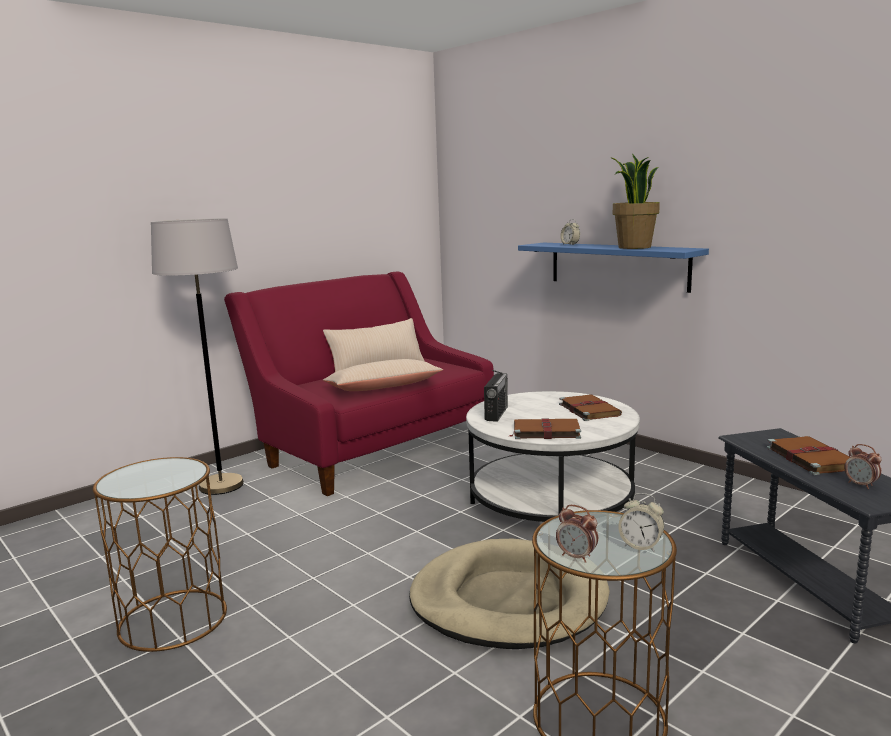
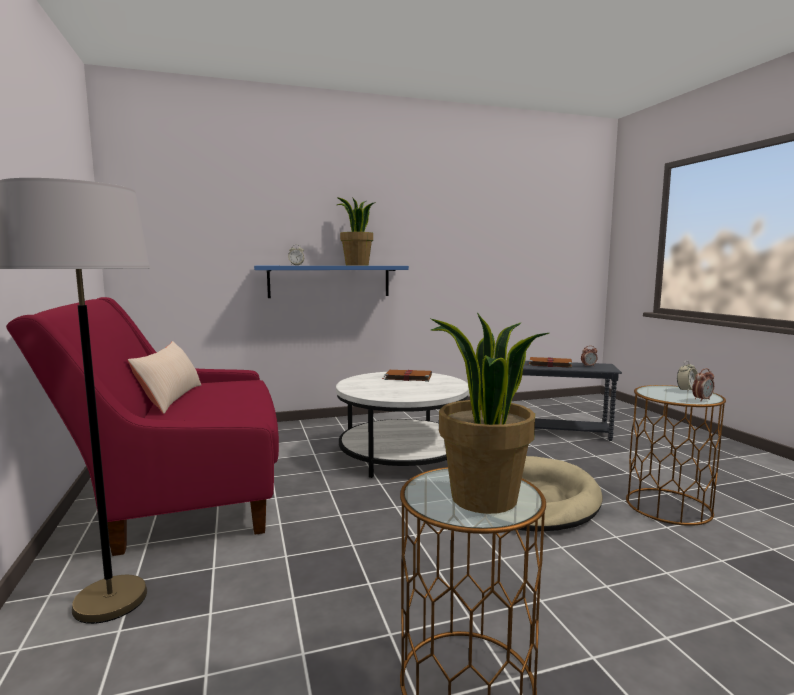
camera: 65 degrees left, 5 degrees down
(141, 481) = (483, 499): none -> potted plant
(383, 387) = (244, 404): beige pillow -> none
(496, 413) = (377, 393): radio -> none
(545, 431) = (436, 390): brown book -> none

